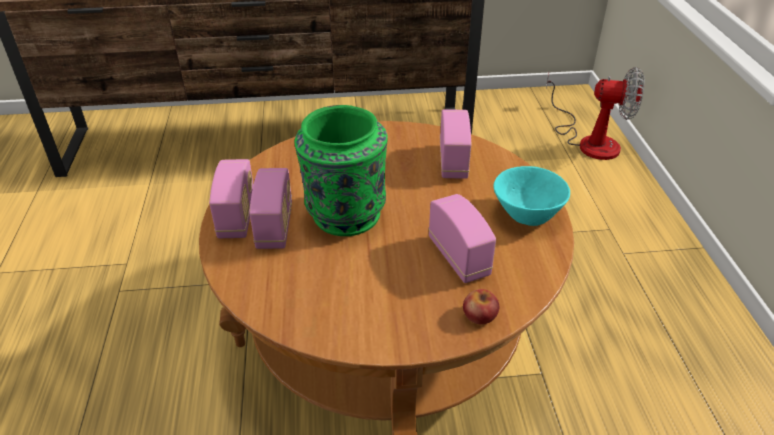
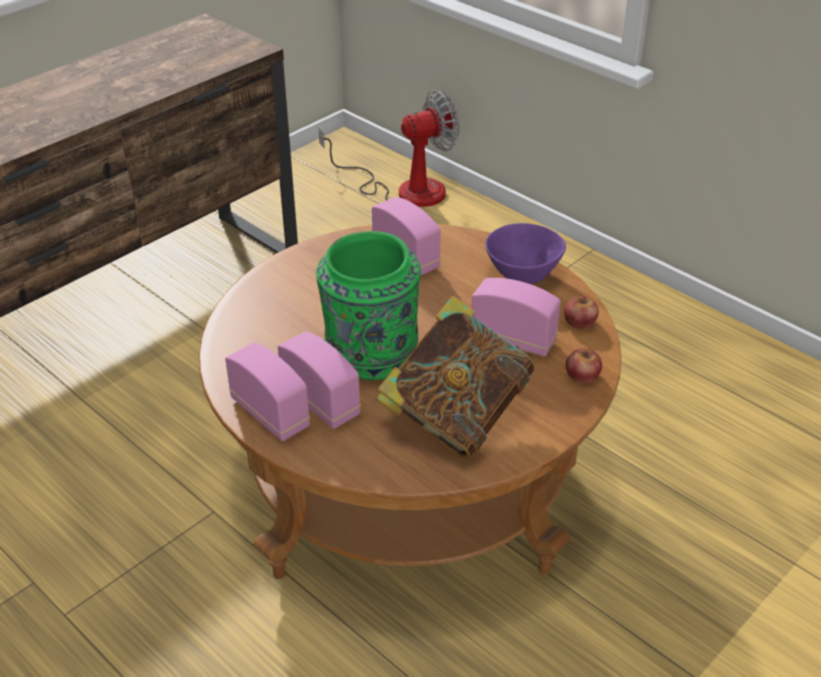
camera: 40 degrees left, 0 degrees up
(344, 289) = (455, 417): none -> book
(528, 213) = (522, 273): turquoise bowl -> purple bowl
(530, 273) = (580, 321): none -> apple

